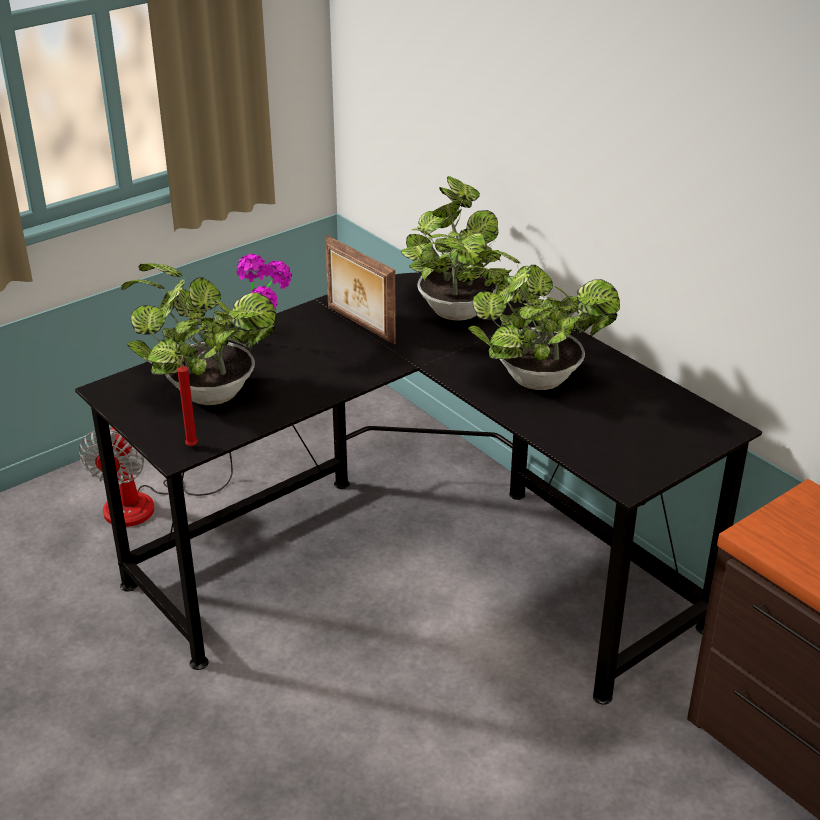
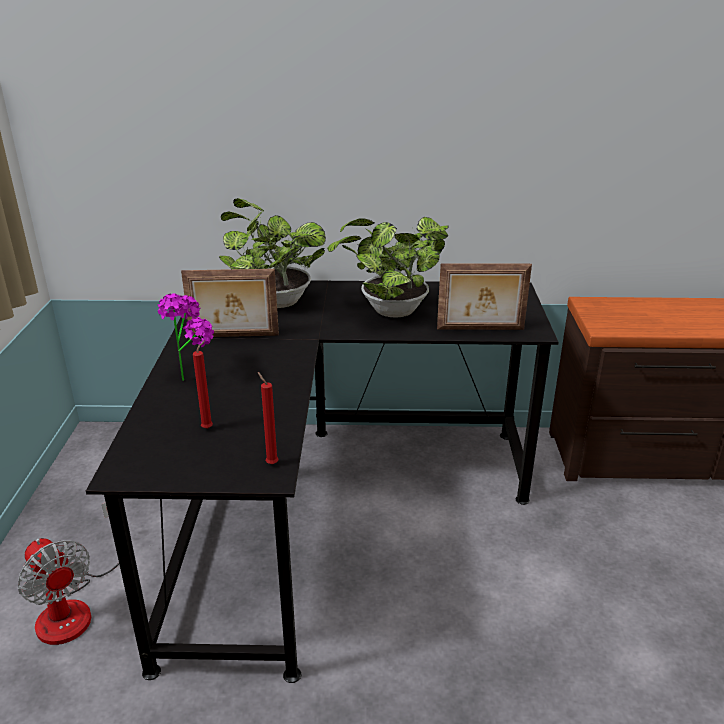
camera: 50 degrees left, 5 degrees down
(206, 392) = (209, 428): potted plant -> red candle
(578, 446) = (480, 329): none -> picture frame

